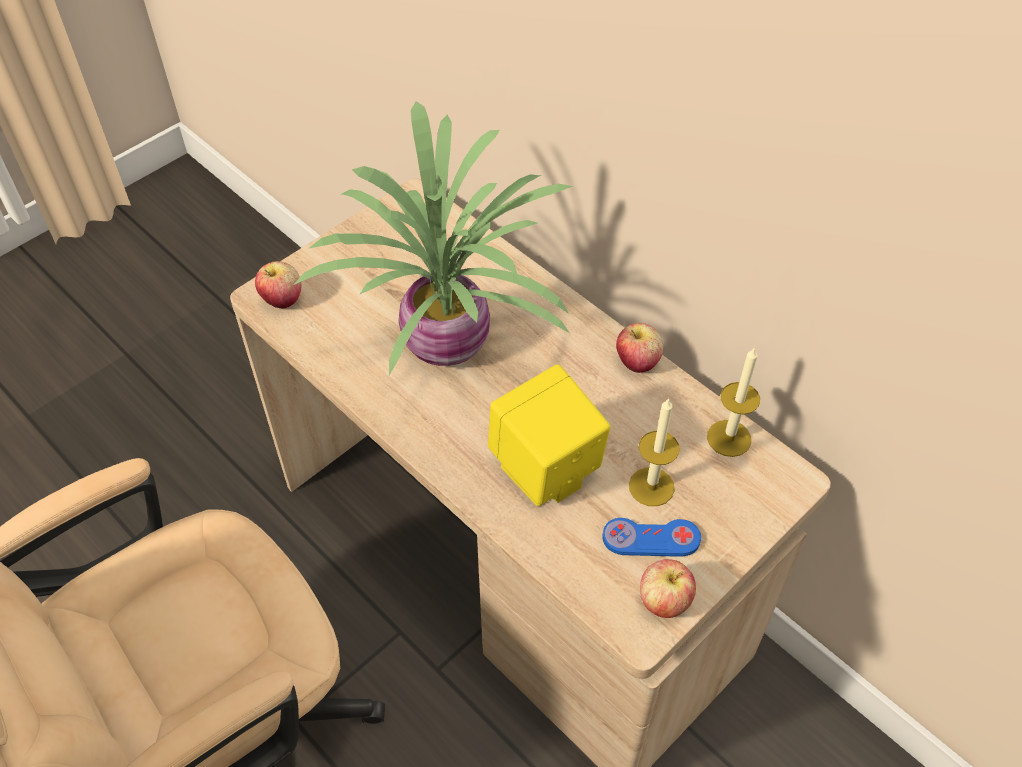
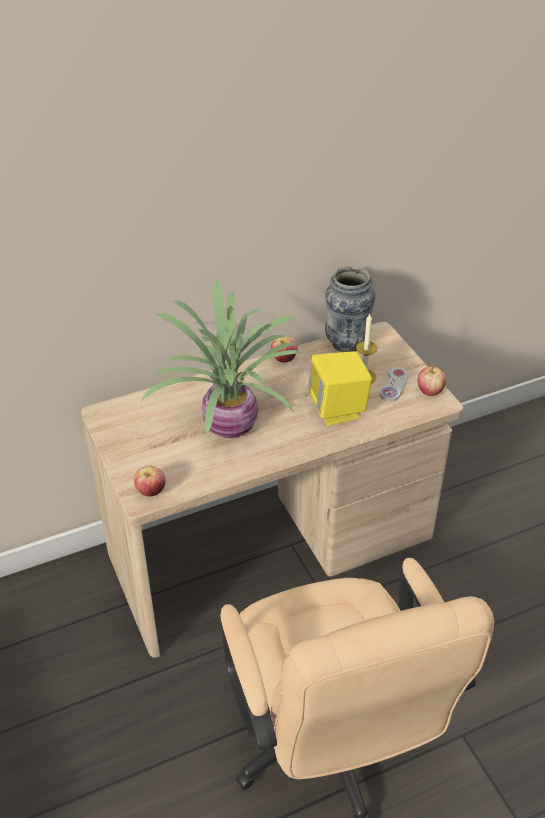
camera: 70 degrees left, 10 degrees down
(651, 539) = (394, 385): blue game controller -> white game controller
(729, 438) = (347, 343): candle -> vase

